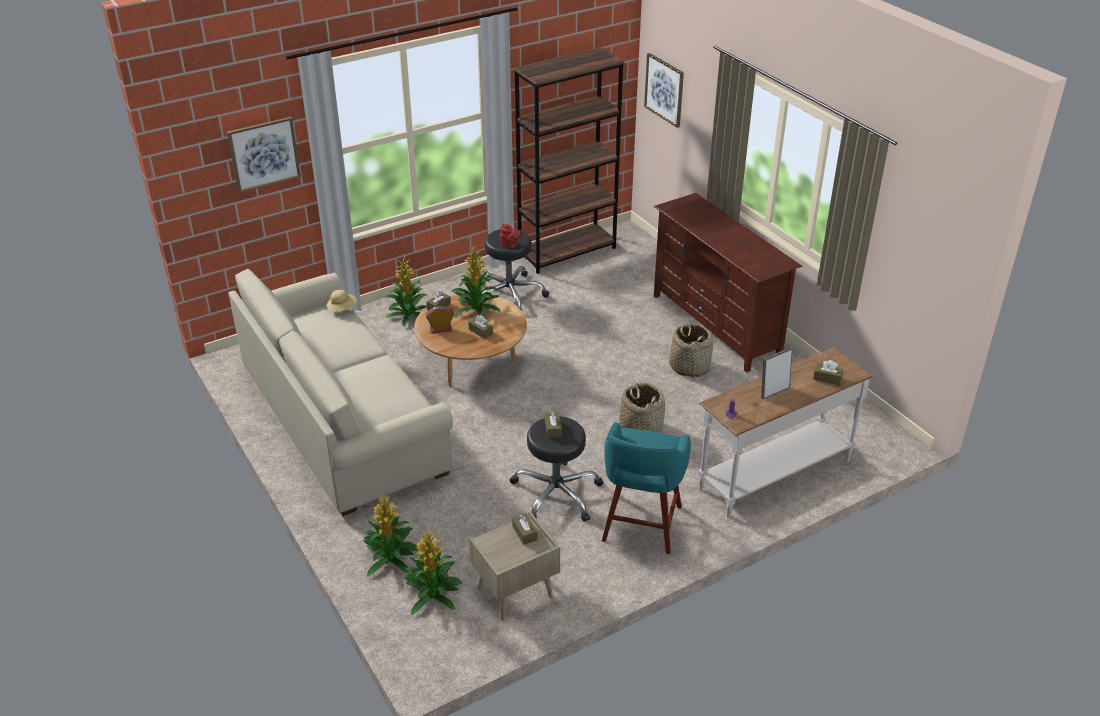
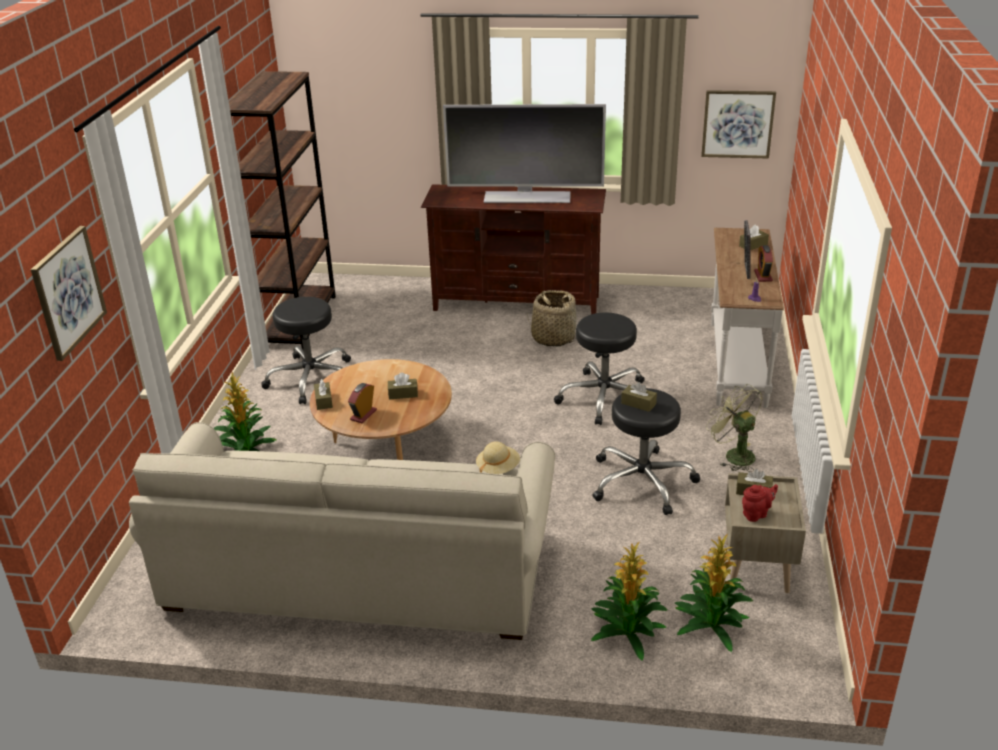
camera: 50 degrees left, 5 degrees down
(342, 309) = (247, 454): beige hat -> beige hat (498, 468)
(476, 308) = (361, 381): potted plant -> none
(510, 245) = (314, 311): red teapot -> red teapot (756, 514)
(640, 428) = (605, 397): basket -> black stool
(641, 525) = (734, 455): turquoise stool -> green fan
(664, 89) = (335, 99): picture -> picture (737, 124)
(733, 239) = (527, 197): none -> television
(777, 404) = (763, 276): none -> alarm clock

